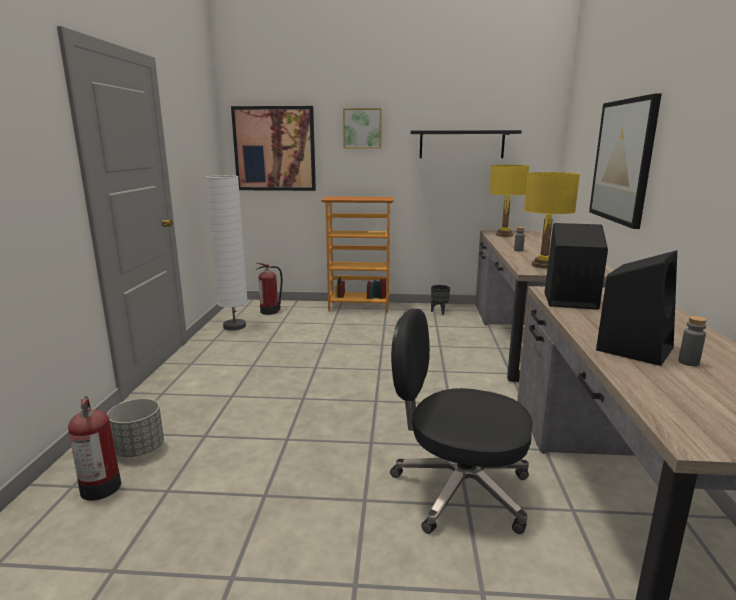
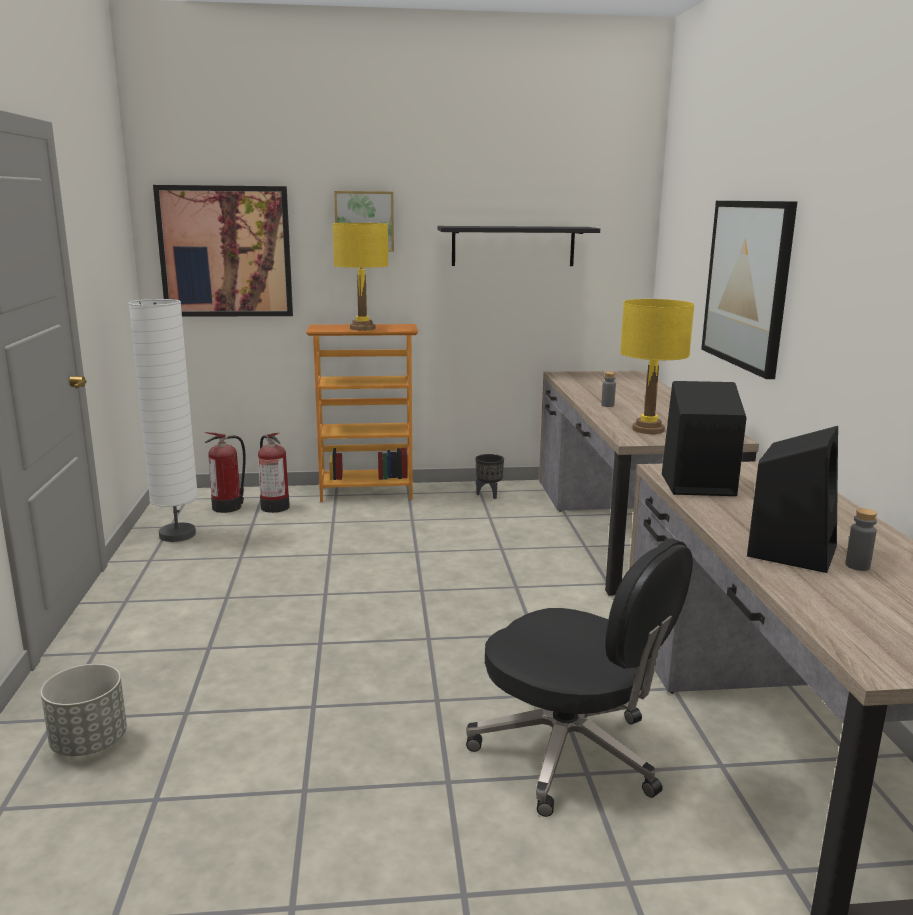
camera: 10 degrees left, 0 degrees up
(100, 486) = (47, 804): fire extinguisher -> fire extinguisher (274, 506)
(458, 489) = (571, 754): black office chair -> black office chair turned 150 degrees counterclockwise
(504, 235) = (580, 379): yellow table lamp -> yellow table lamp (362, 328)

